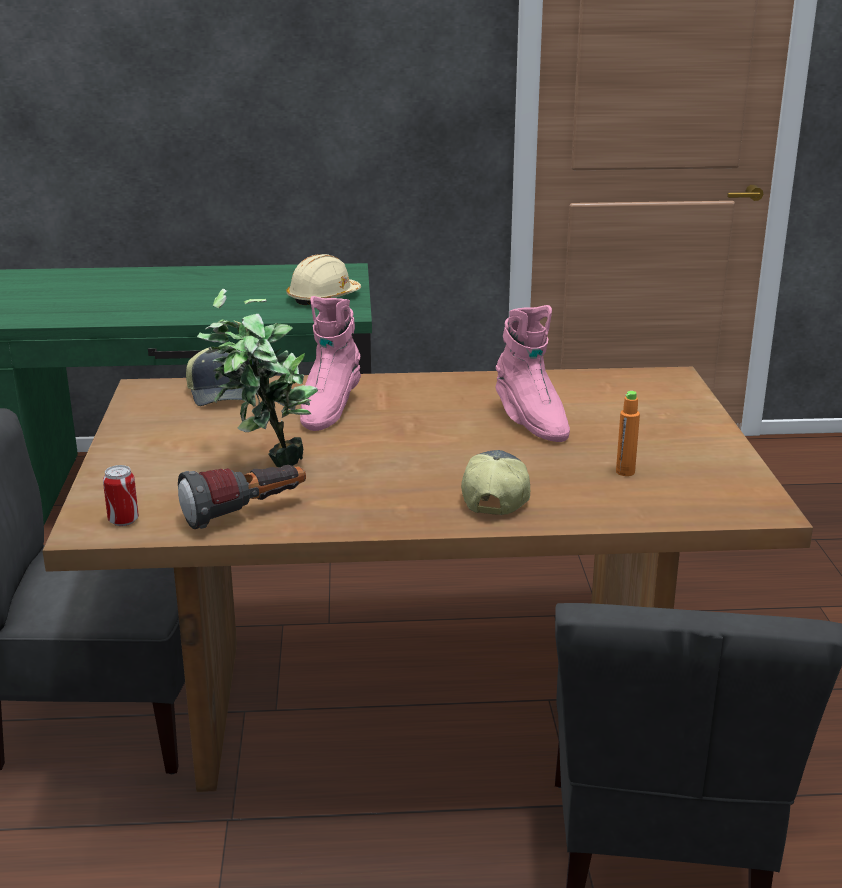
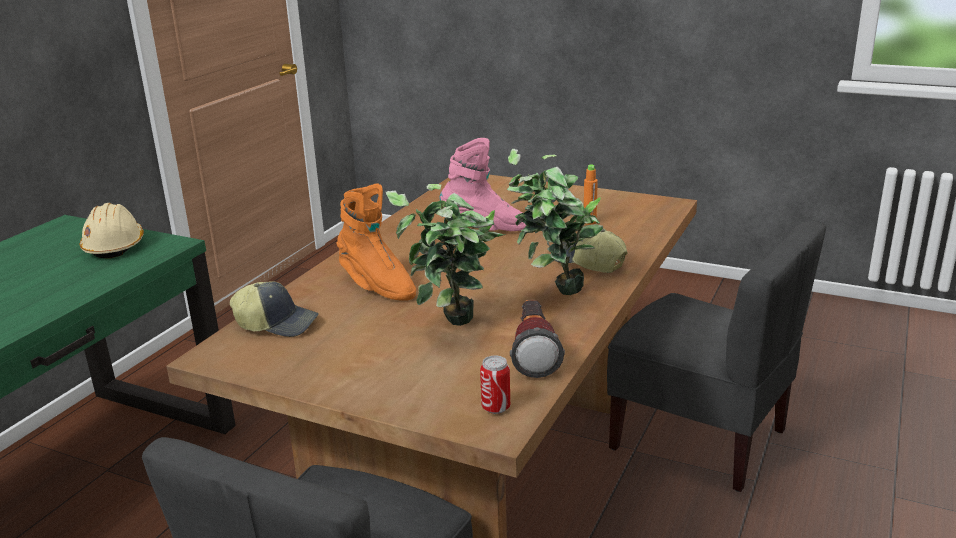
camera: 60 degrees left, 0 degrees up
(328, 410) = (377, 286): pink boot -> orange boot
(391, 494) = (552, 294): none -> potted plant

